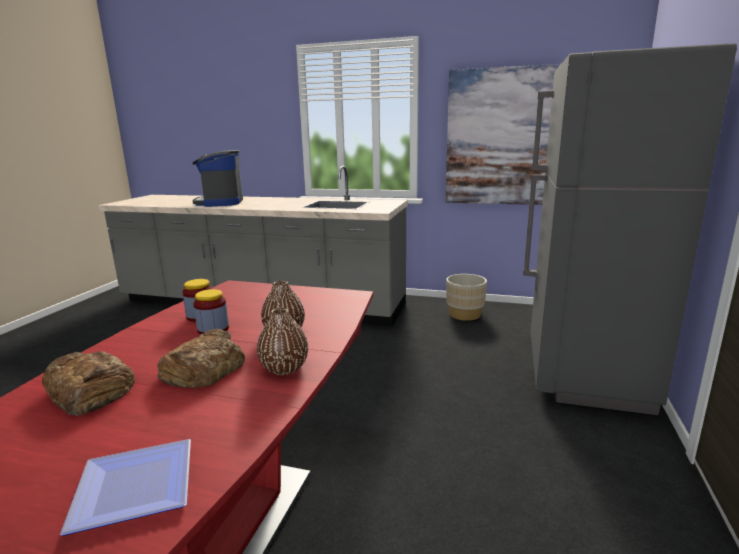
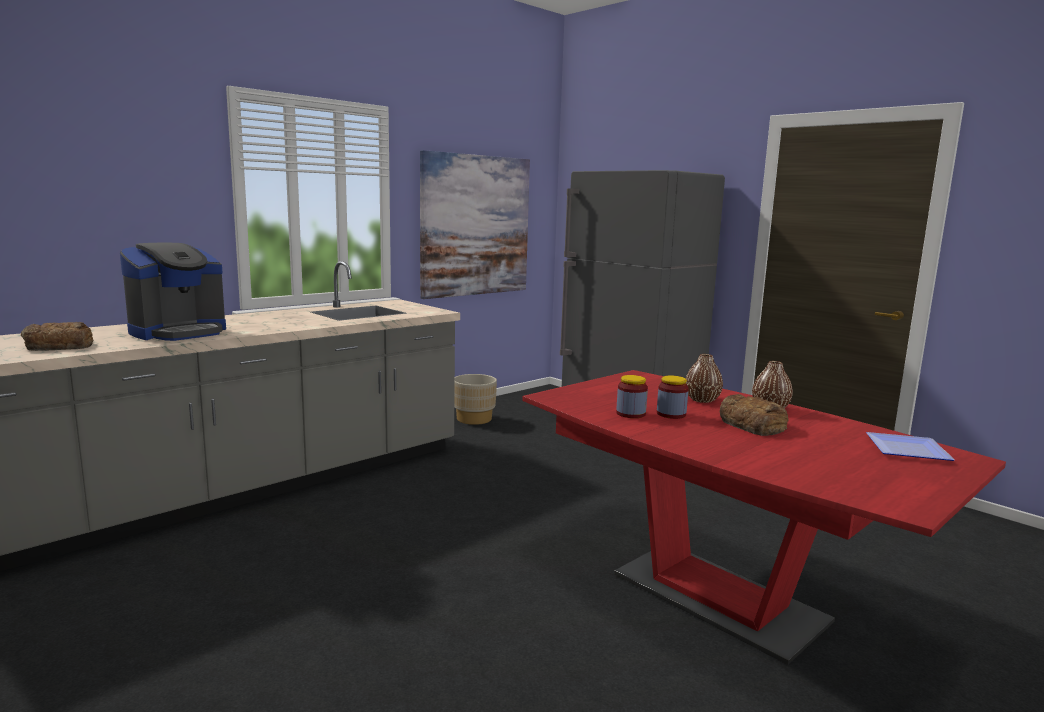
camera: 60 degrees left, 5 degrees down
(90, 390) = (770, 454): bread -> bread (59, 345)
(220, 202) = (179, 332): coffee machine -> coffee machine turned 75 degrees counterclockwise

